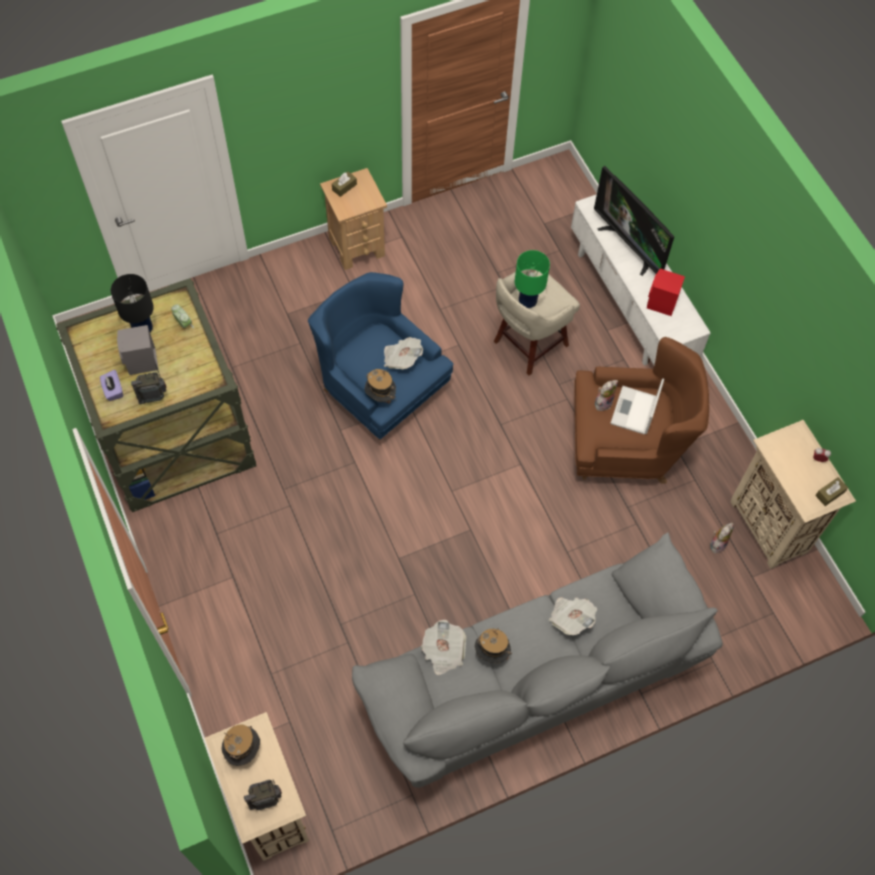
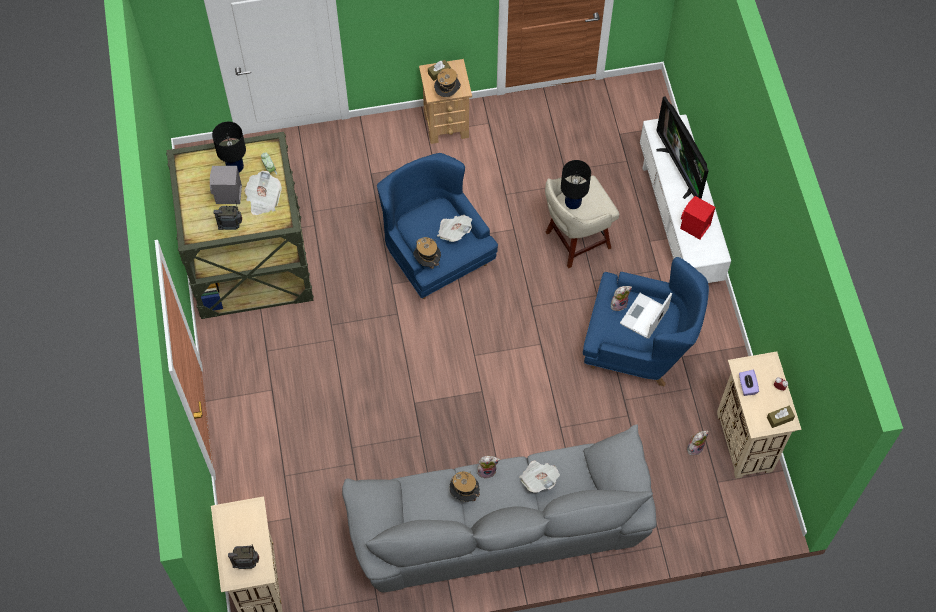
camera: 15 degrees right, 0 degrees up
(113, 390) = (200, 214): purple tissue box -> purple tissue box (747, 386)
(243, 750) = (238, 522): hat -> hat (447, 94)
(443, 652) = (424, 484): newspaper -> newspaper (263, 199)
(510, 620) = (487, 470): none -> plush toy
(527, 302) = (572, 203): green table lamp -> black table lamp
(626, 443) = (639, 344): brown armchair -> blue armchair

